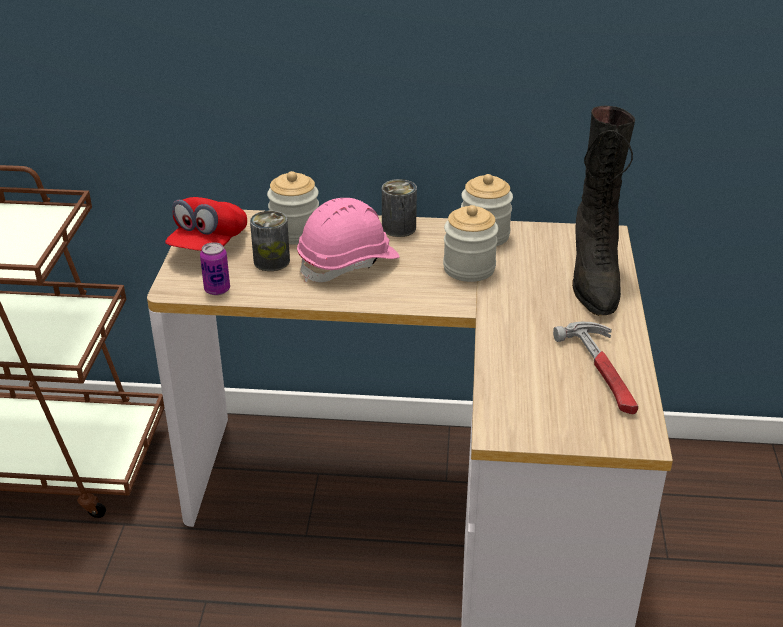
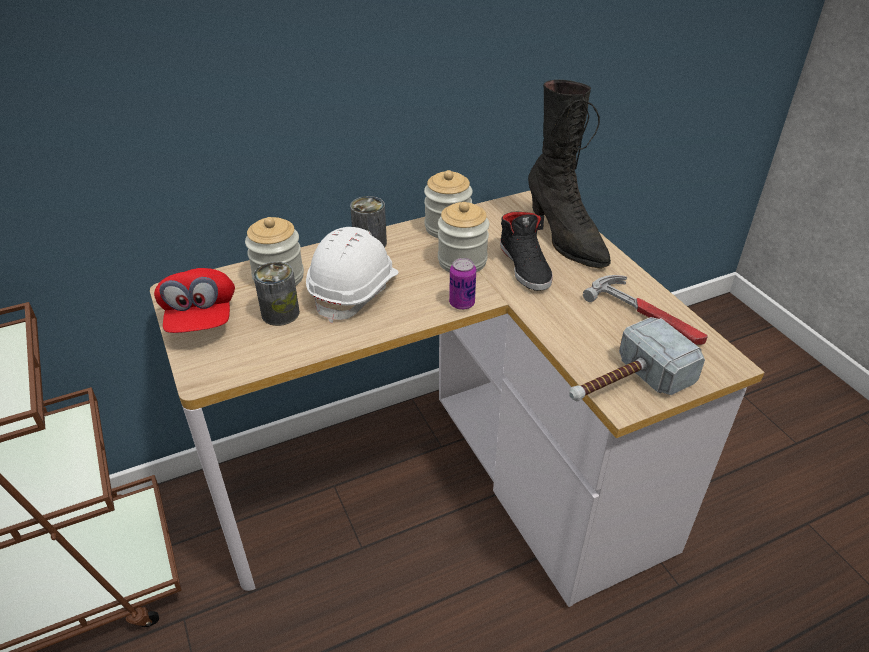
camera: 30 degrees left, 5 degrees up
(217, 290) = (250, 362): can -> can (462, 303)
(349, 263) = (355, 291): pink hard hat -> white hard hat
(514, 419) = (624, 385): none -> hammer
(526, 291) = (525, 266): none -> black shoe

